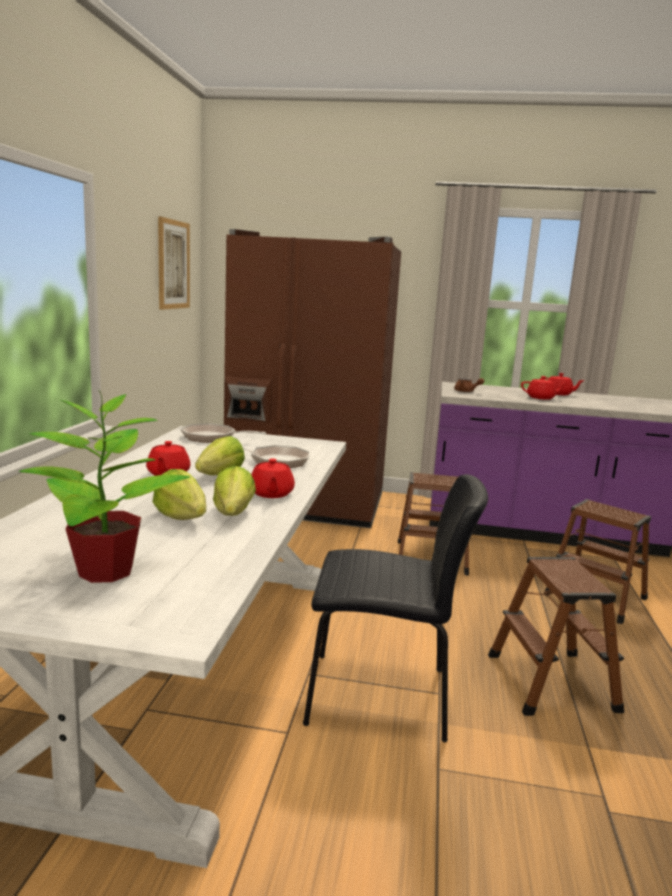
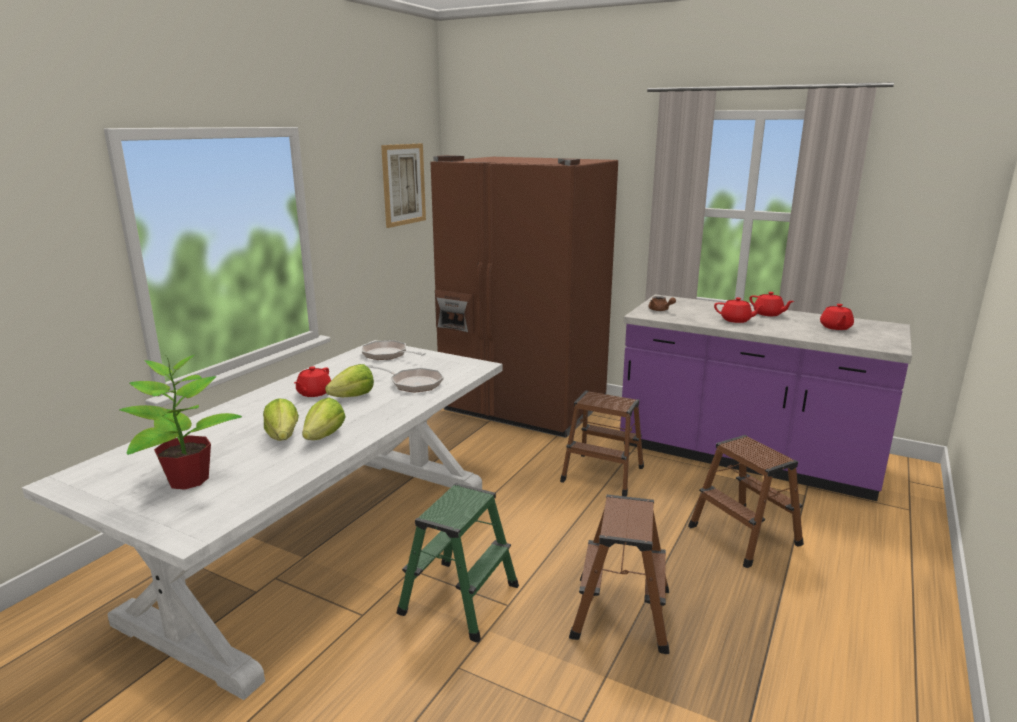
camera: 20 degrees right, 5 degrees up
(271, 494) = (373, 419): red teapot -> red teapot (835, 327)
(384, 696) = (459, 599): black chair -> green step ladder

